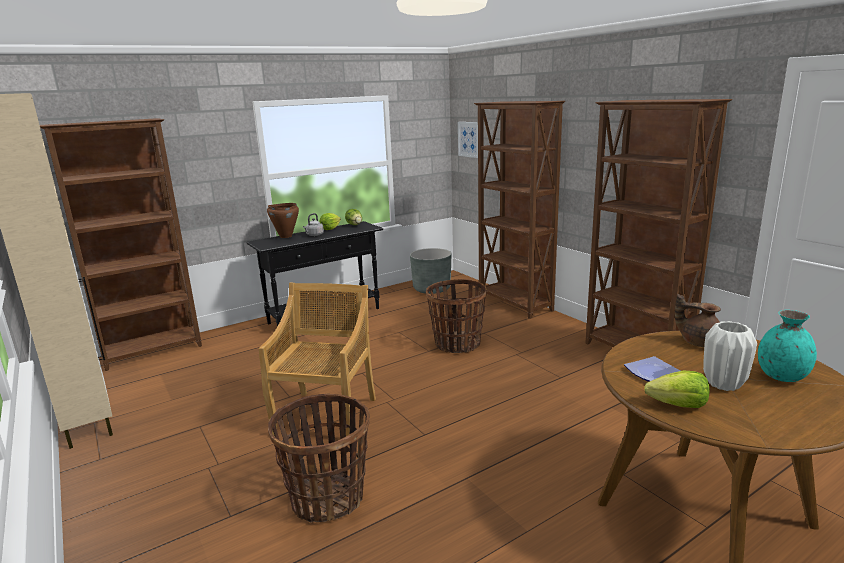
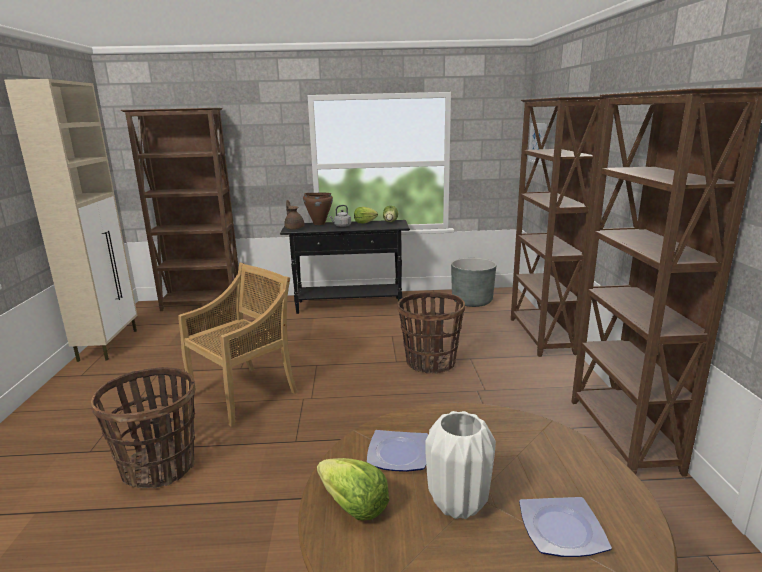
camera: 30 degrees right, 0 degrees up
(698, 342) = (528, 436): brown teapot -> brown teapot (294, 228)
(781, 376) = (562, 529): turquoise vase -> plate

